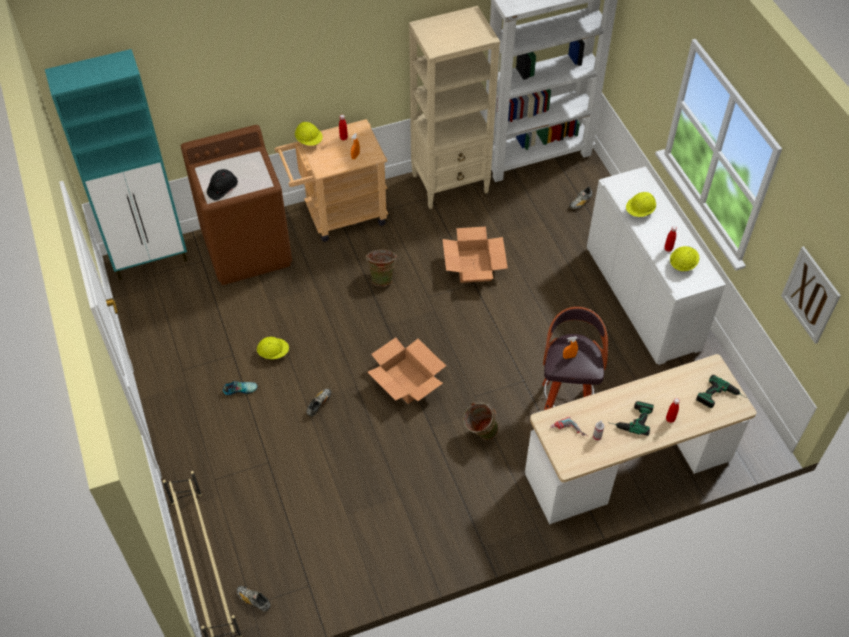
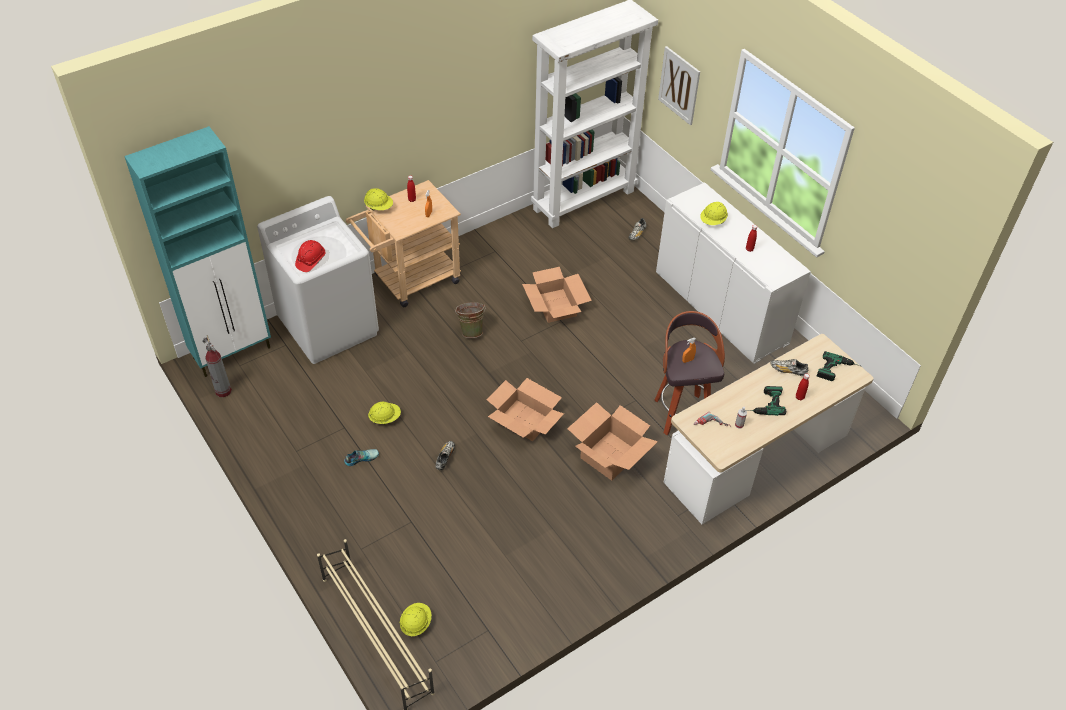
camera: 15 degrees left, 5 degrees down
(132, 297) = (223, 391): none -> fire extinguisher
(223, 189) = (310, 261): black hard hat -> red hard hat
(247, 249) = (329, 326): brown washing machine -> white washing machine
(253, 600) = (436, 656): shoe -> shoe (788, 371)
(451, 184) = (511, 236): beige bookcase -> none
(479, 433) = (609, 455): green bucket -> cardboard box
(682, 264) = (767, 260): yellow hard hat -> yellow hard hat (416, 624)
(810, 295) = (903, 258): picture -> picture (679, 85)

